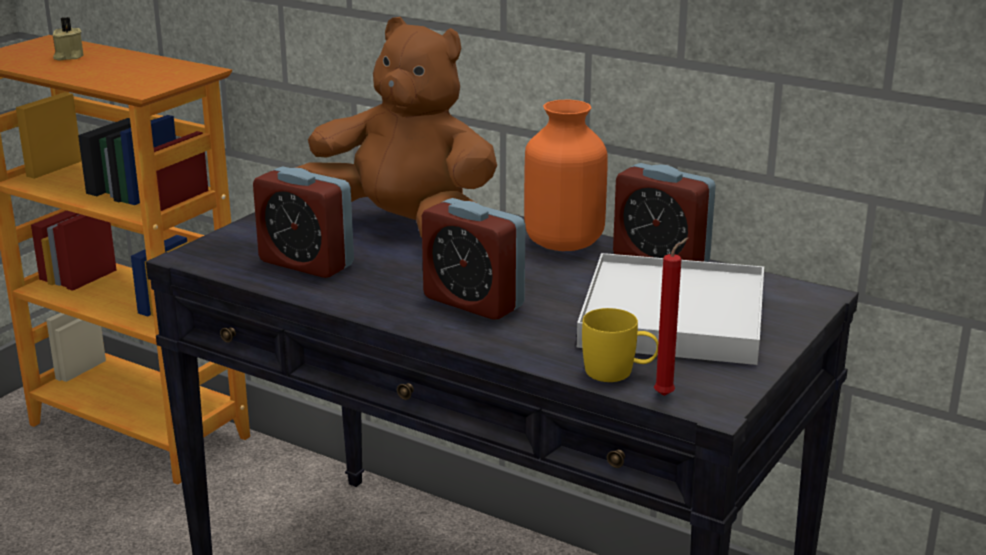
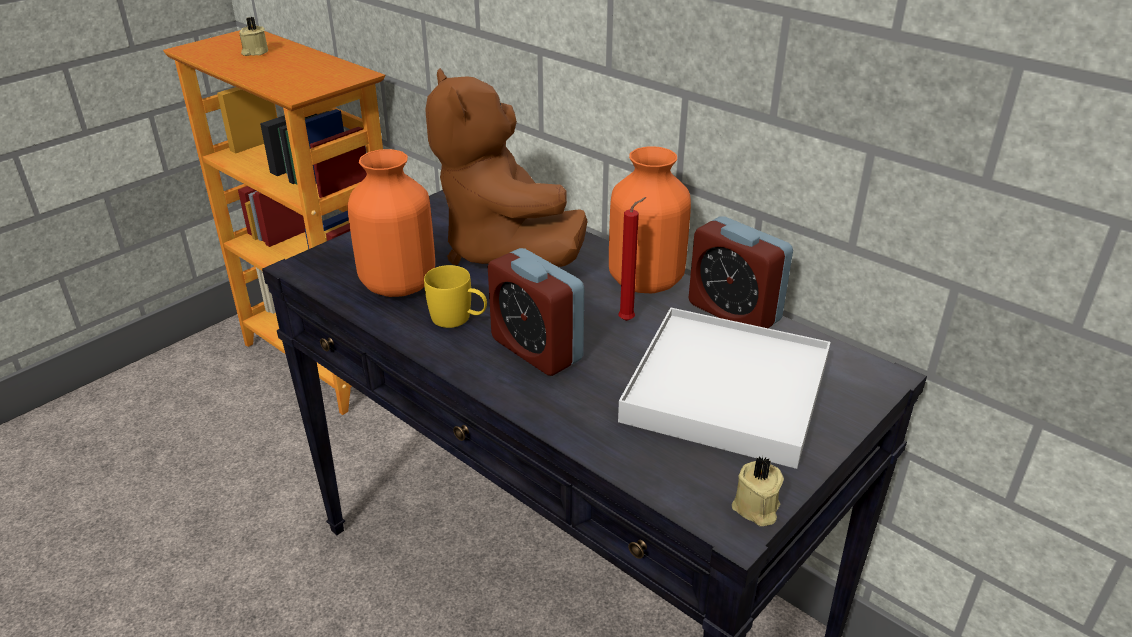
camera: 10 degrees right, 10 degrees up
(306, 263) = (400, 284): alarm clock -> orange vase
(404, 229) = (503, 250): brown plush toy -> brown plush toy turned 150 degrees counterclockwise
(619, 372) = (650, 462): yellow mug -> yellow mug (458, 319)
(667, 395) = (691, 501): red candle -> red candle (629, 320)
(728, 394) = (756, 508): none -> beige candle

